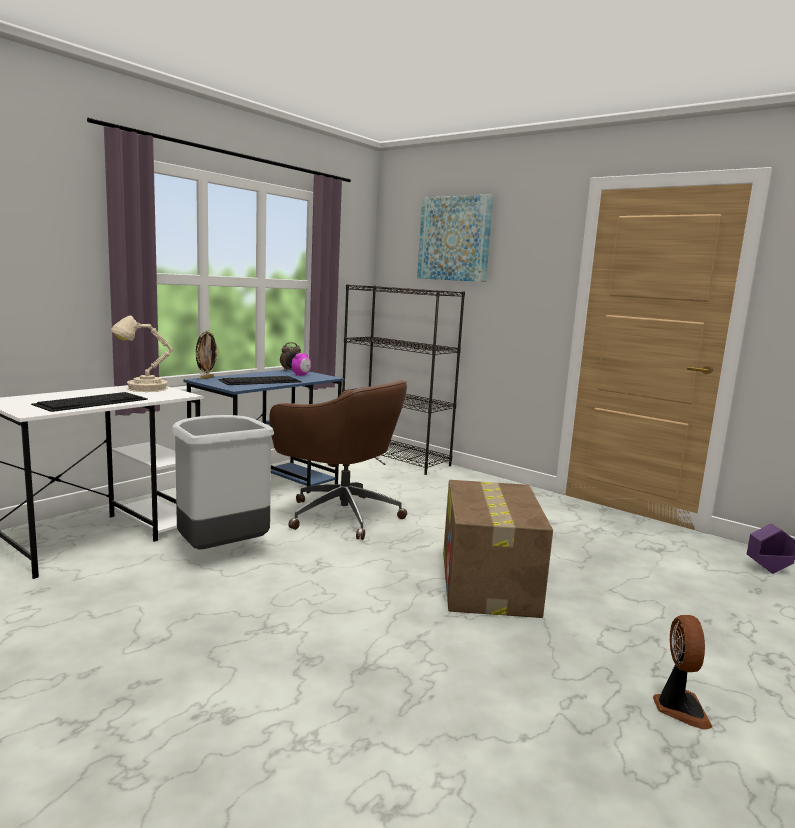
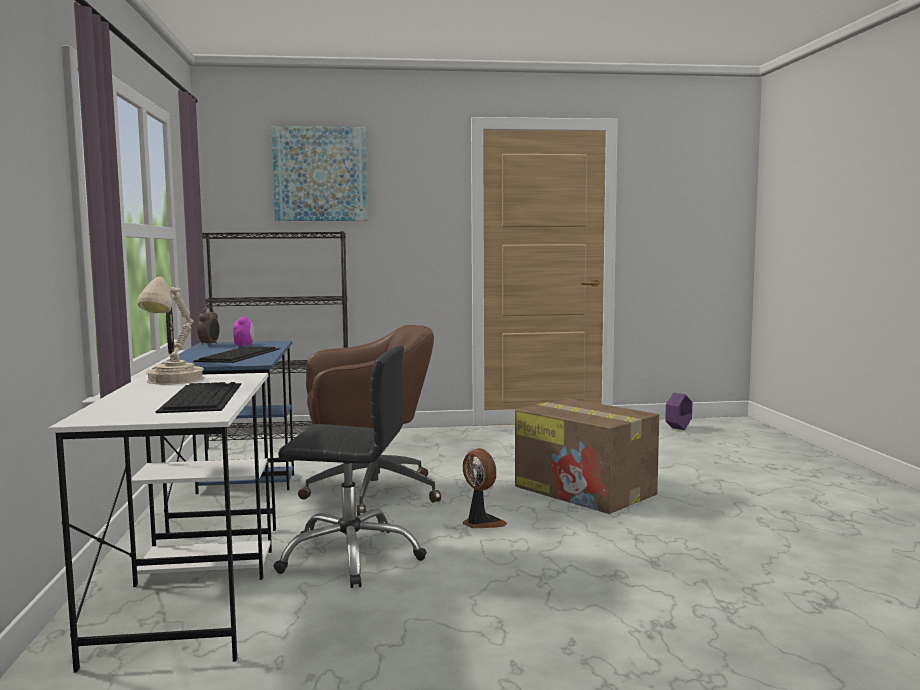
camera: 45 degrees left, 5 degrees down
(220, 550) = (351, 556): grey trash can -> black office chair
(679, 708) = (796, 502): fan -> fan (481, 523)

